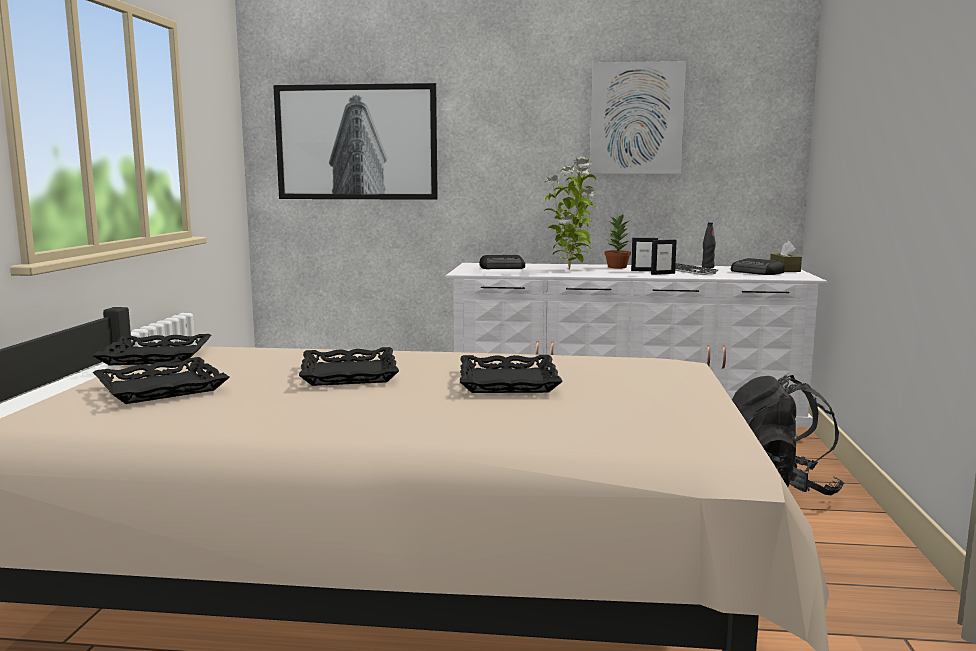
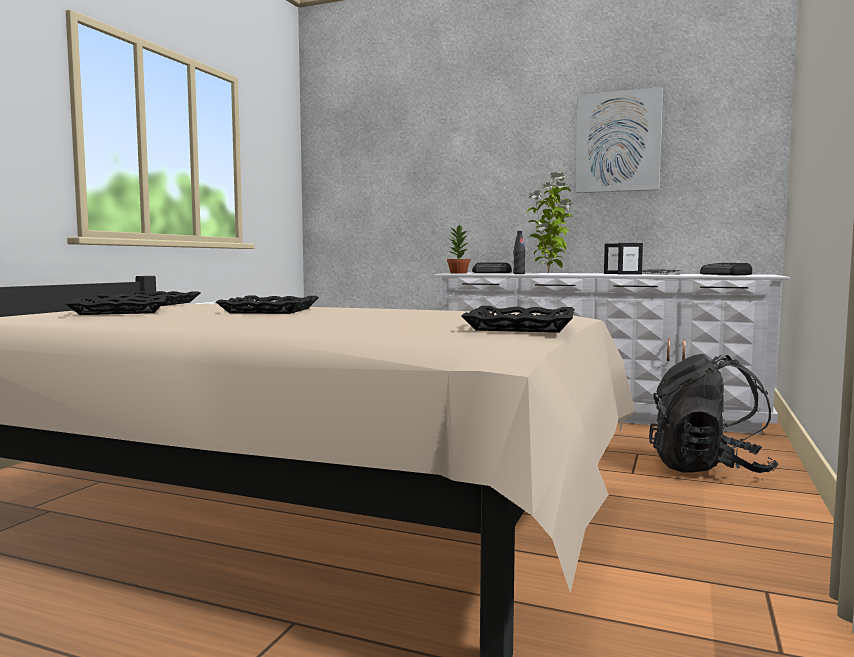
camera: 15 degrees right, 5 degrees down
(356, 142) = (384, 174): picture -> none
(509, 382) = (390, 315): black tray -> black tray (522, 327)
(616, 267) = (595, 273): potted plant -> potted plant (458, 273)
(707, 267) = (682, 273): black bottle -> black bottle (519, 274)
(784, 269) = (758, 274): brown tissue box -> none

